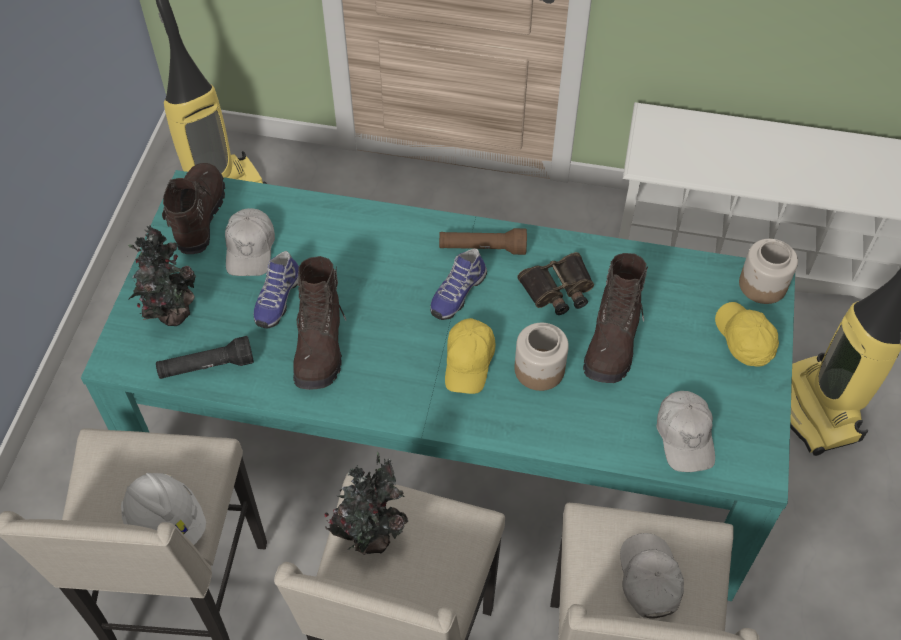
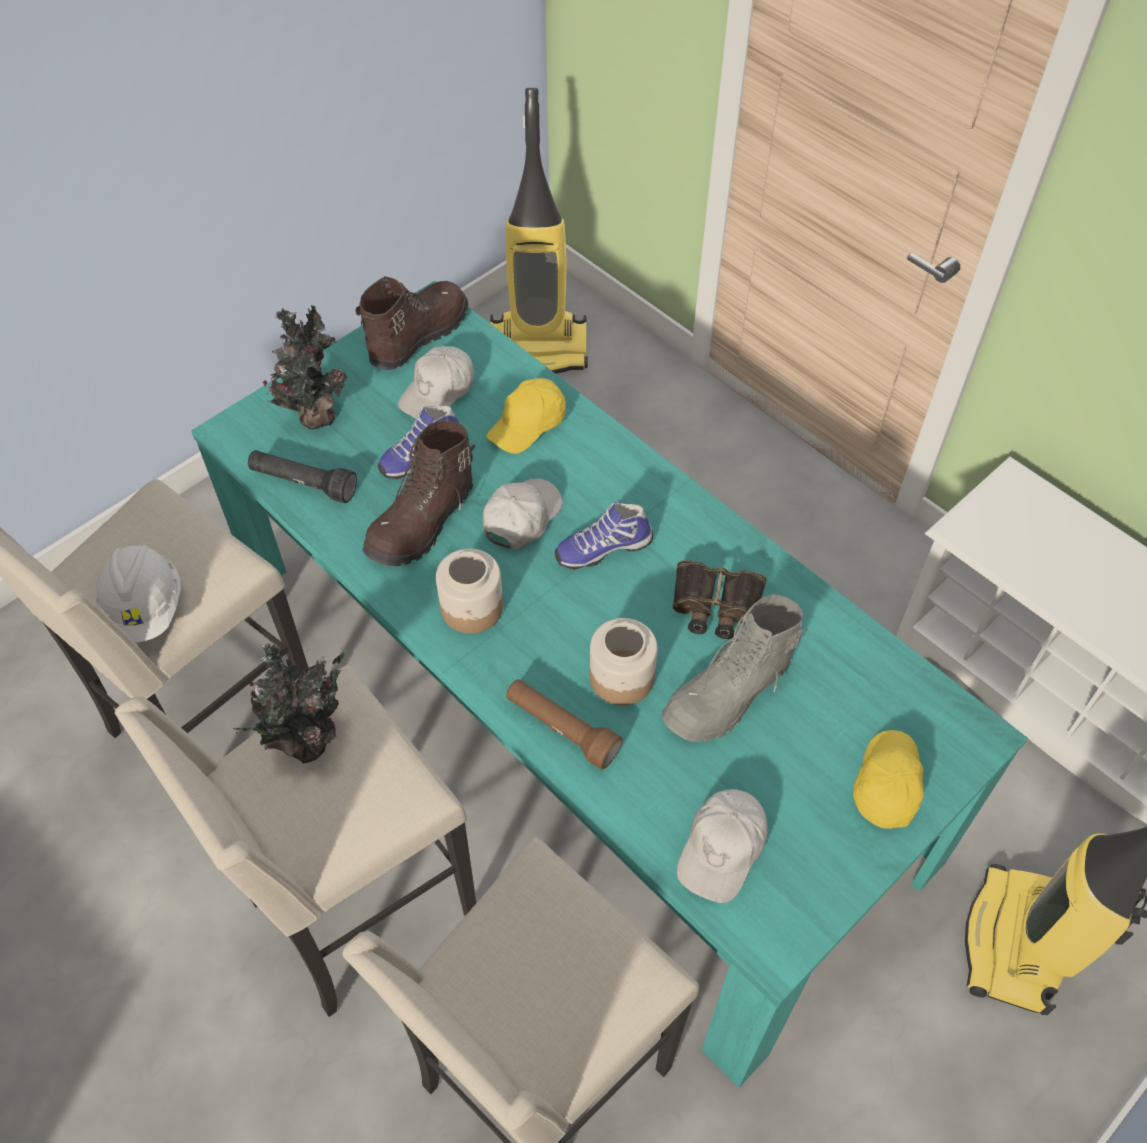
camera: 35 degrees right, 0 degrees up
(469, 362) = (554, 626): yellow cap -> yellow cap (528, 425)
(482, 249) = (669, 516): brown flashlight -> brown flashlight (561, 729)
(613, 341) = (729, 695): brown boot -> grey boot
(649, 579) = (545, 976): white cap -> white cap (521, 518)
(763, 285) = (965, 737): jar -> jar (472, 608)

